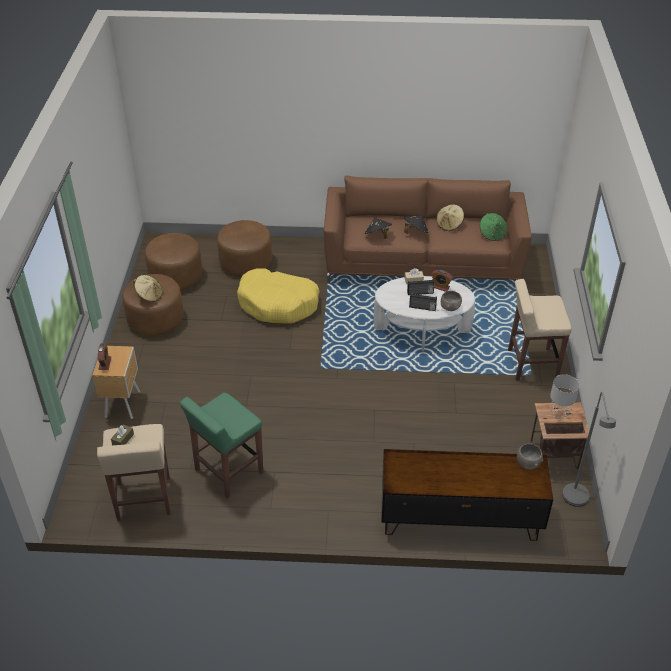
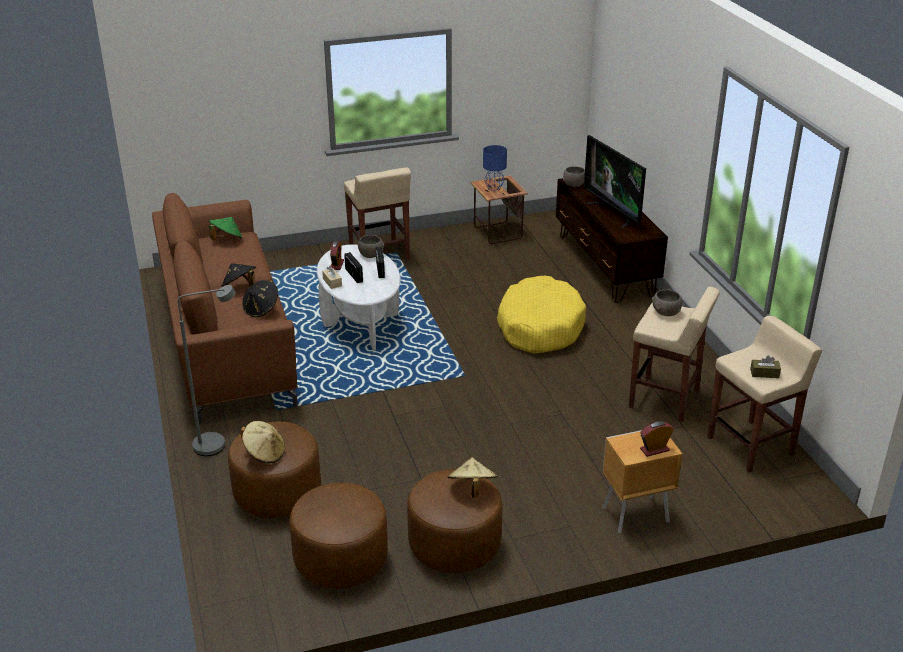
camera: 110 degrees left, 10 degrees down
(228, 472) = (665, 399): green stool -> beige stool
(237, 418) = (666, 312): none -> grey bowl
(278, 304) = (361, 437): yellow dog bed -> yellow dog bed (540, 327)
(449, 224) = (216, 266): beige hat -> beige hat (264, 453)
(450, 470) = (614, 213): none -> television
(559, 414) = (493, 188): grey table lamp -> blue table lamp
(576, 502) = (542, 220): grey floor lamp -> grey floor lamp (218, 444)

